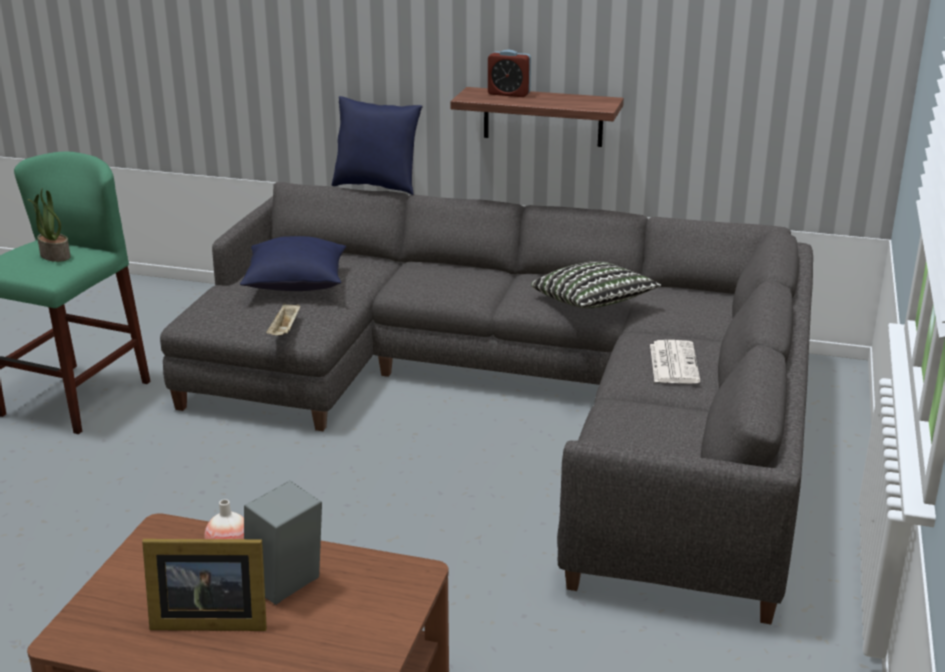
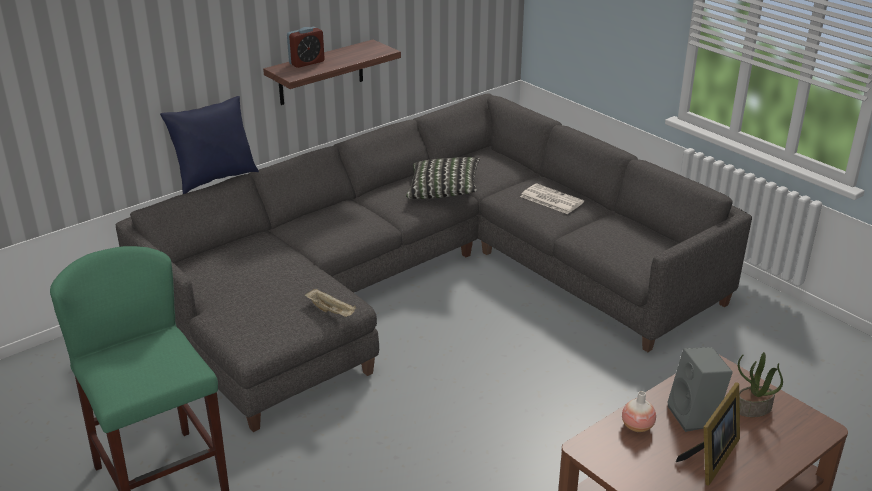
camera: 55 degrees left, 5 degrees up
(54, 256) = (151, 354): potted plant -> potted plant (753, 409)
(295, 284) = (259, 281): blue pillow -> none

